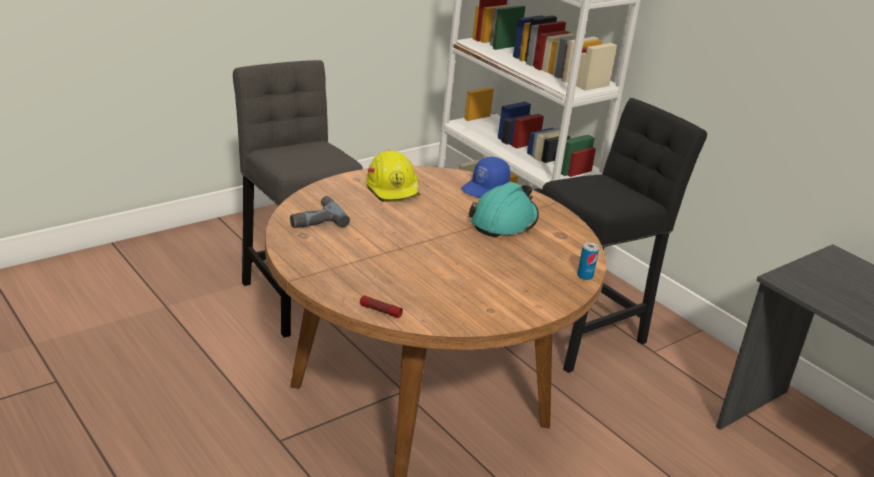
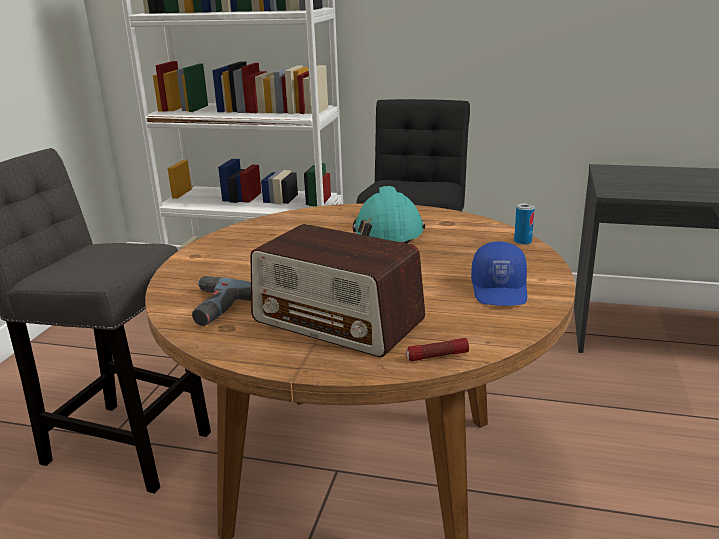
camera: 35 degrees left, 5 degrees down
(365, 263) = (338, 321): none -> radio
(393, 189) = (246, 248): yellow hard hat -> none
(485, 188) = (326, 216): blue cap -> blue cap (500, 290)

